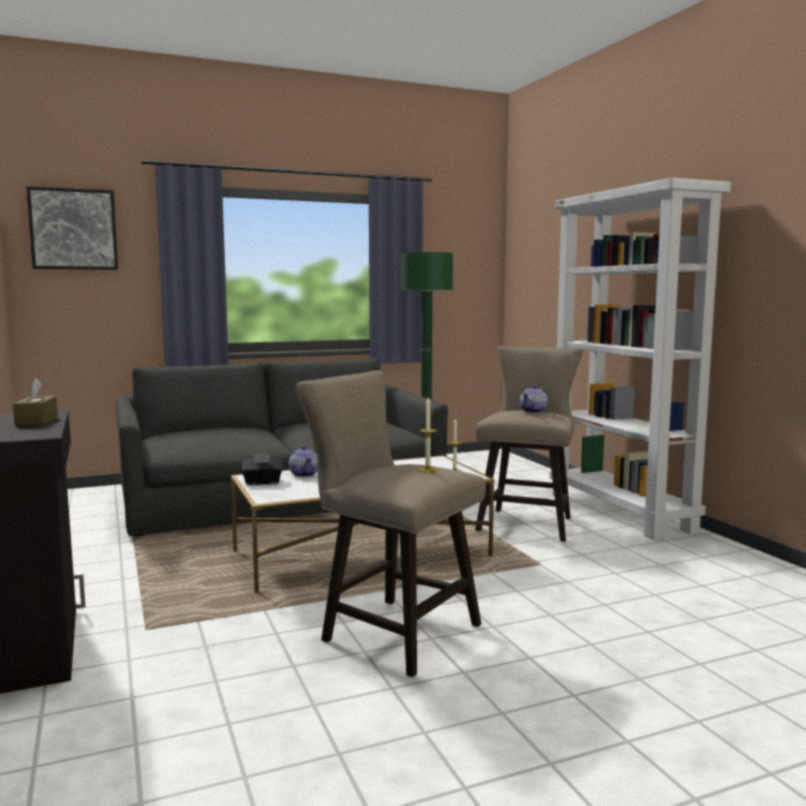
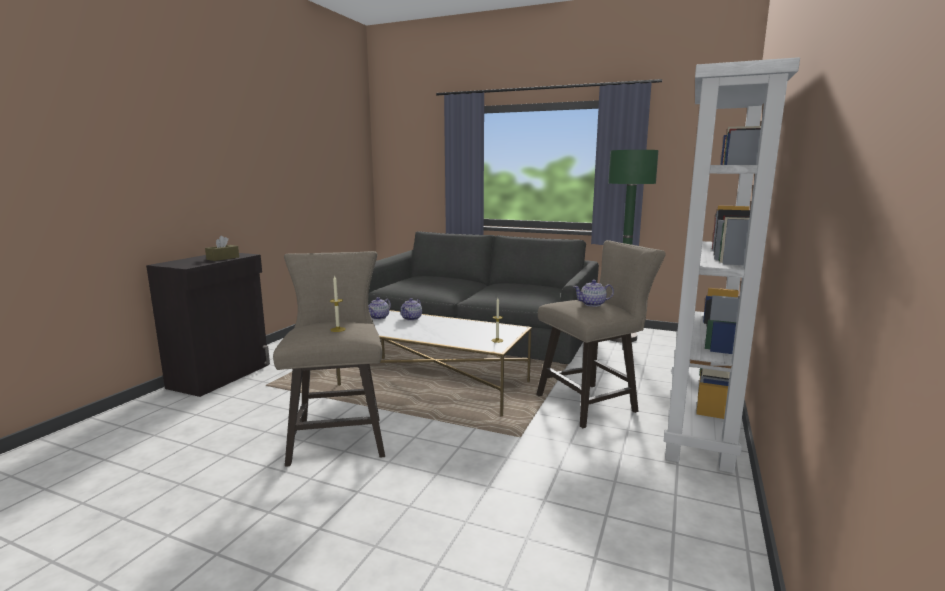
camera: 45 degrees right, 5 degrees up
(73, 229) = (404, 142): picture -> none
(262, 482) = (379, 317): black tissue box -> teapot

